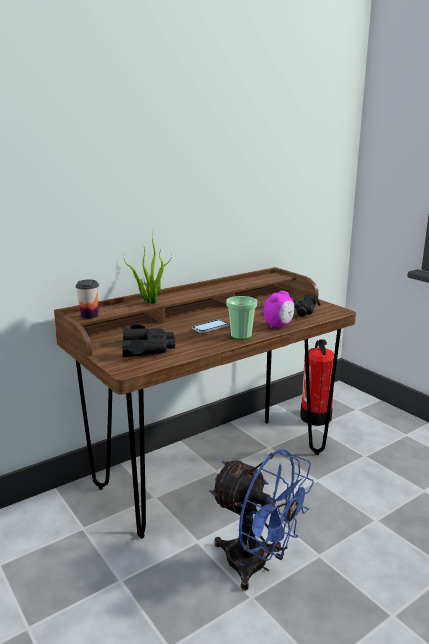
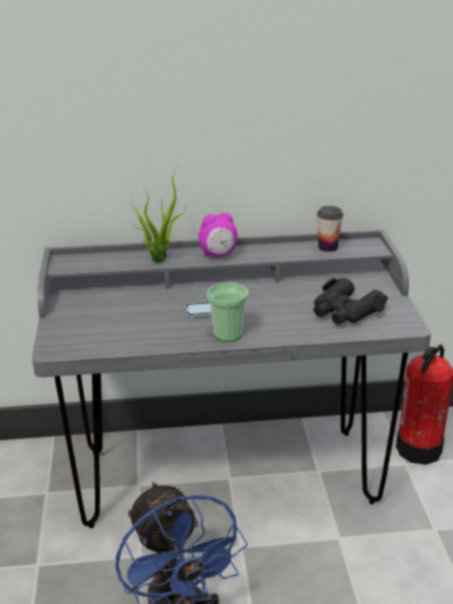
camera: 30 degrees right, 10 degrees up
(89, 316) = (72, 265): cup -> cup (328, 247)
(148, 348) = (107, 324): black binoculars -> none
(213, 469) = (227, 475): brown desk -> grey desk
(278, 326) = (293, 331): alarm clock -> alarm clock (218, 255)

